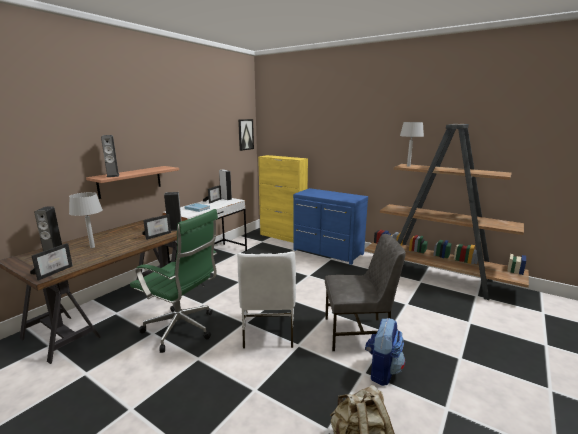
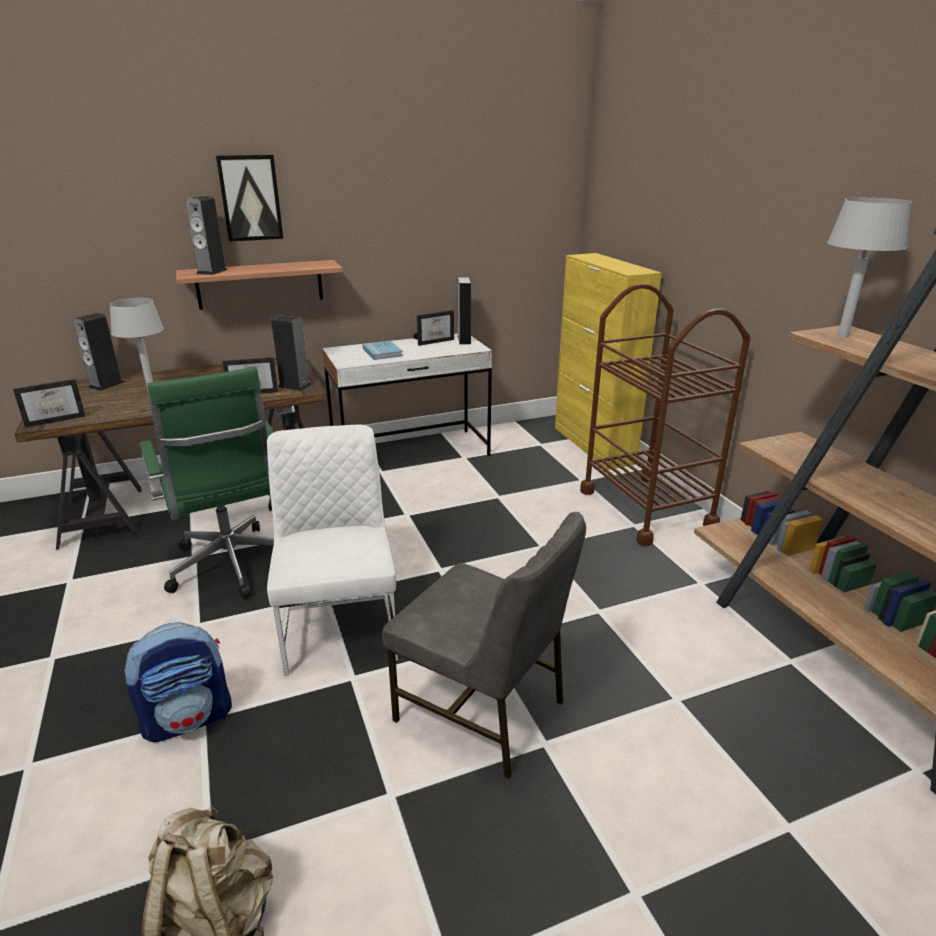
camera: 35 degrees right, 10 degrees up
(245, 134) = (551, 201): picture -> picture (250, 198)
(268, 330) = (340, 627): white chair -> white chair turned 135 degrees clockwise
(327, 252) = (646, 508): blue dresser -> brown cart
(382, 371) = (429, 812): backpack -> backpack (189, 718)

